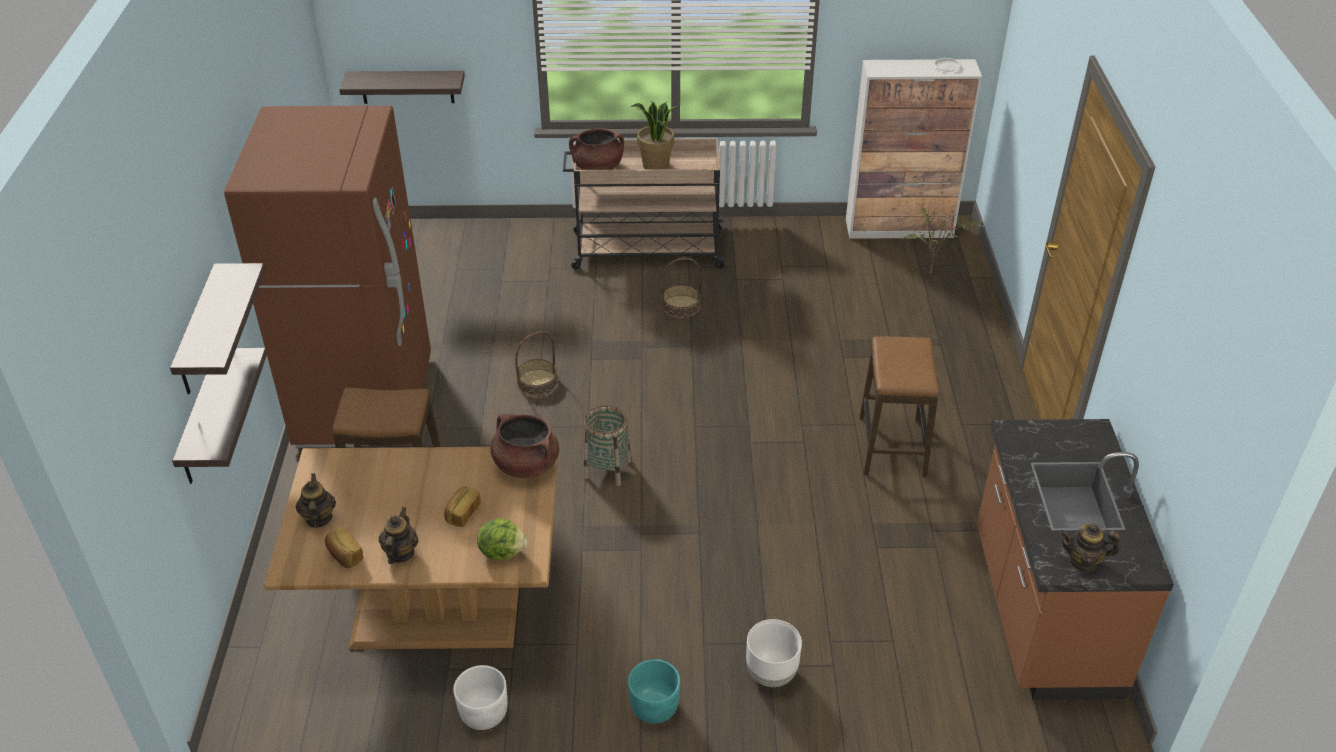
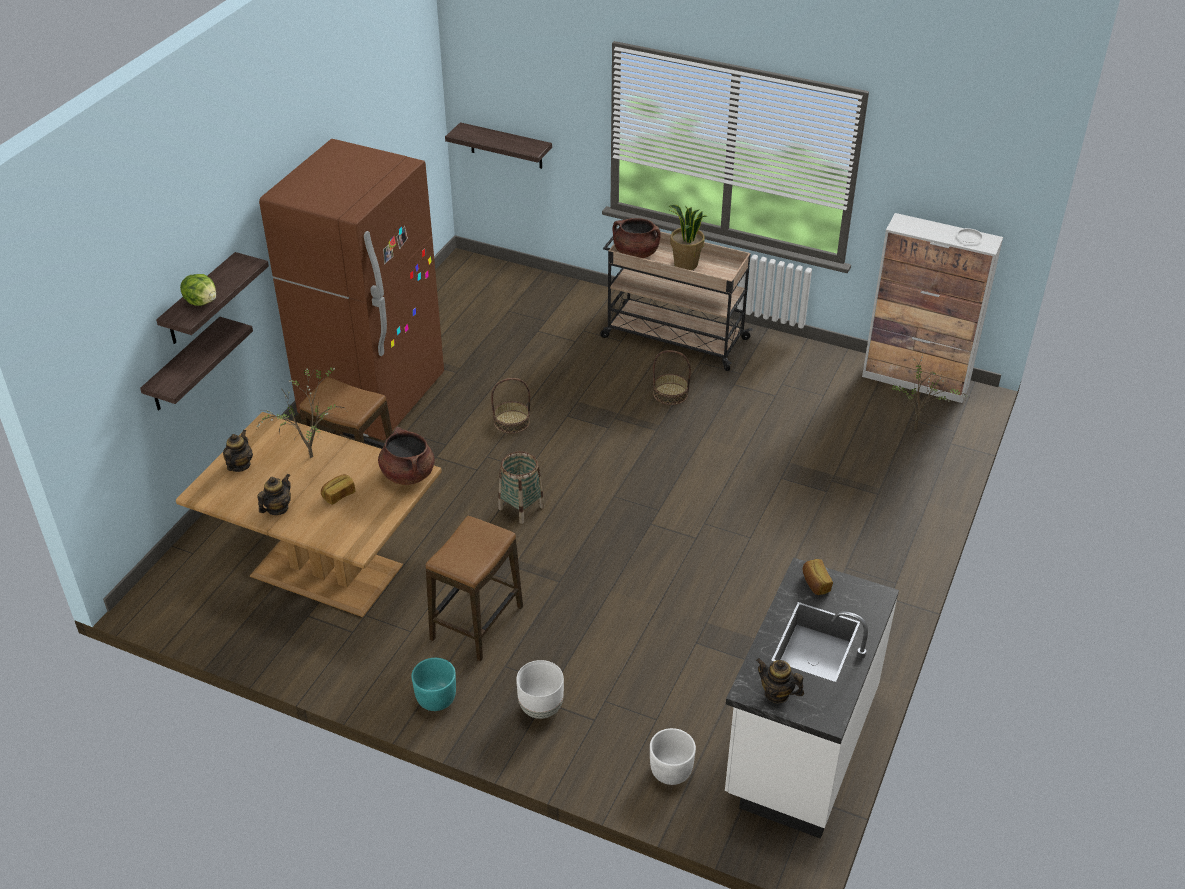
camera: 25 degrees right, 0 degrees up
(344, 556) = (239, 497): bread -> bread (815, 584)
(398, 478) = (311, 454): none -> potted plant
(483, 713) = (312, 656): white planter -> white planter (670, 771)
(502, 551) = (347, 531): lettuce -> lettuce (202, 301)
(892, 447) = (769, 566): stool -> stool (477, 623)
(1042, 613) = (799, 745): brown counter -> white counter

